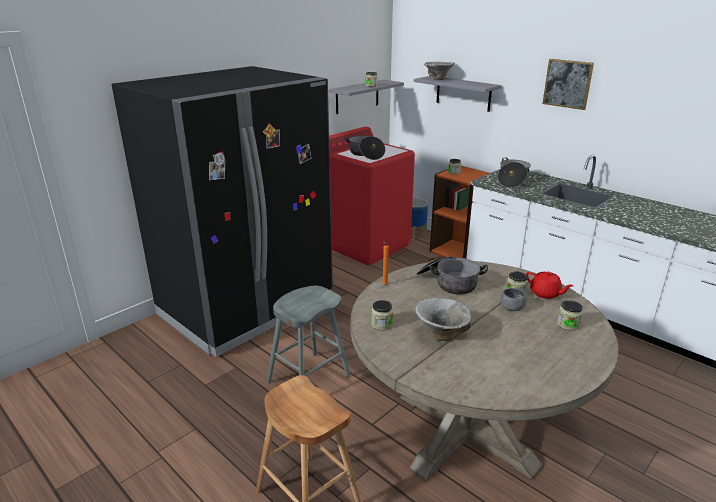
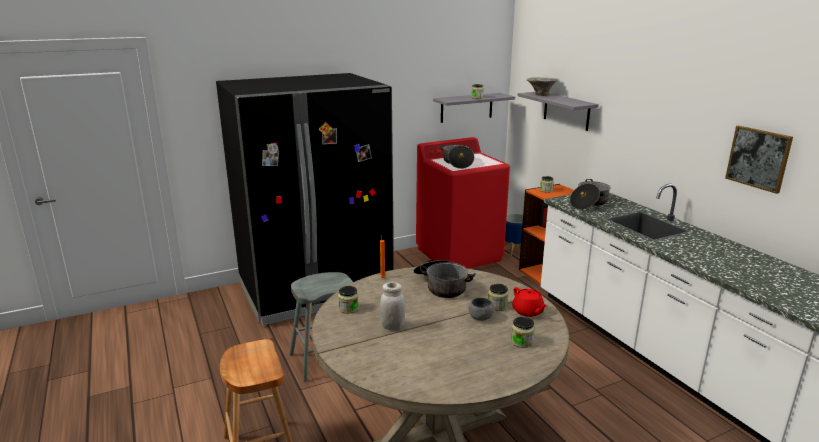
camera: 20 degrees right, 5 degrees down
(442, 334) = (392, 326): bowl -> white jar
(567, 84) = (656, 106): picture -> picture (758, 158)

